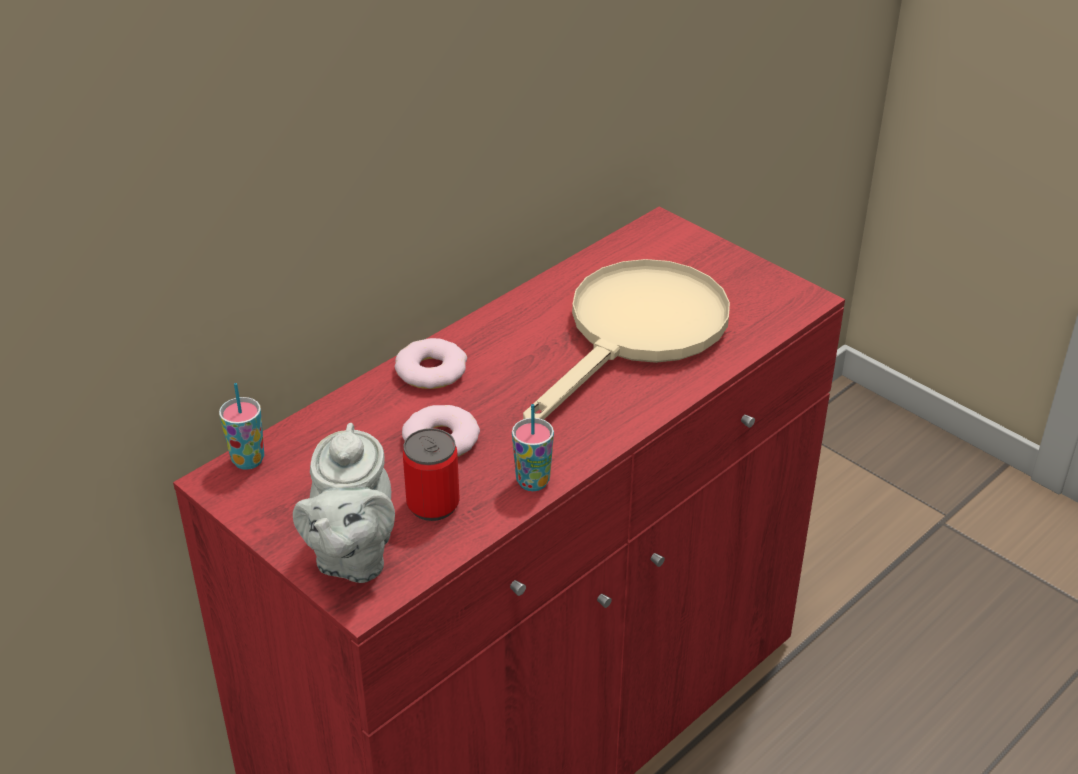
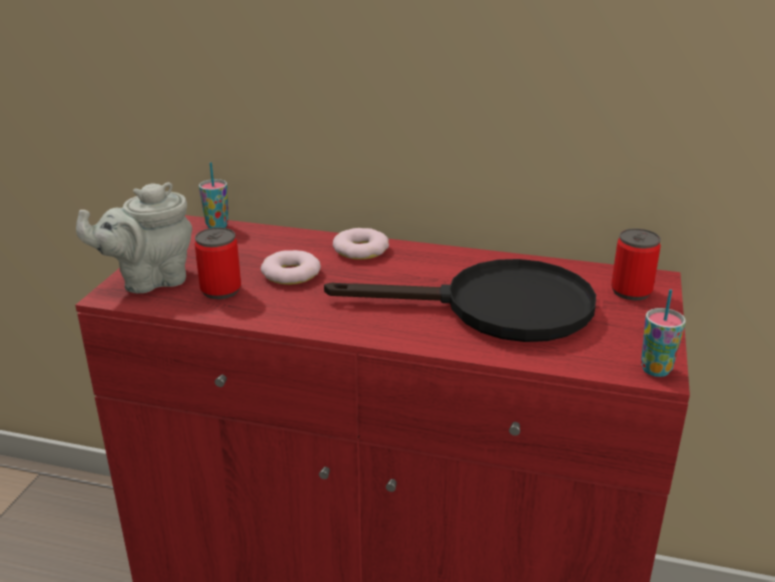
camera: 60 degrees right, 10 degrees down
(533, 482) = (274, 317): cup -> cup (655, 370)
(637, 334) = (496, 308): beige frying pan -> black frying pan
(671, 247) = (631, 291): none -> can

